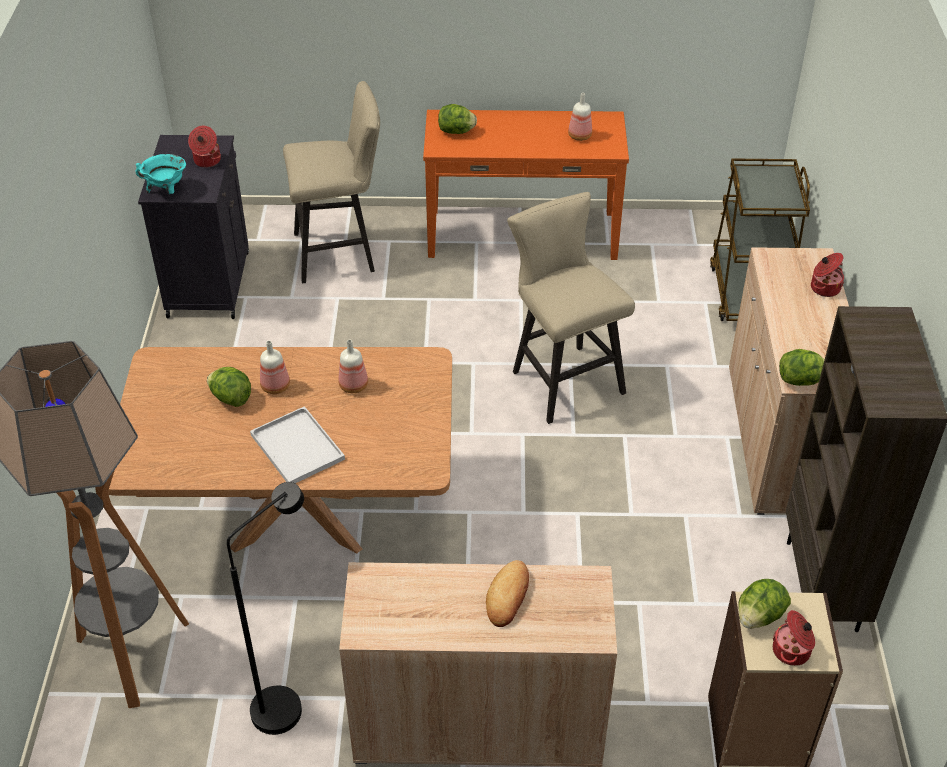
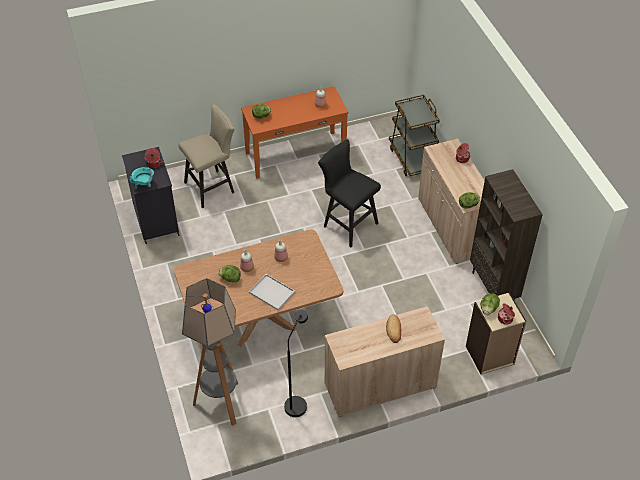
camera: 20 degrees left, 5 degrees up
(562, 378) = (347, 224): beige stool -> black stool

